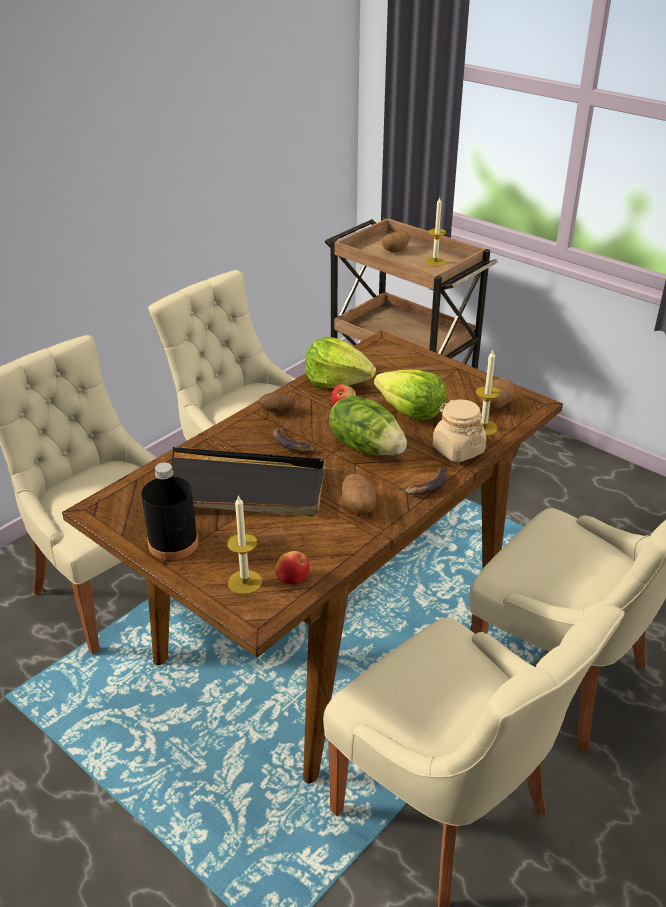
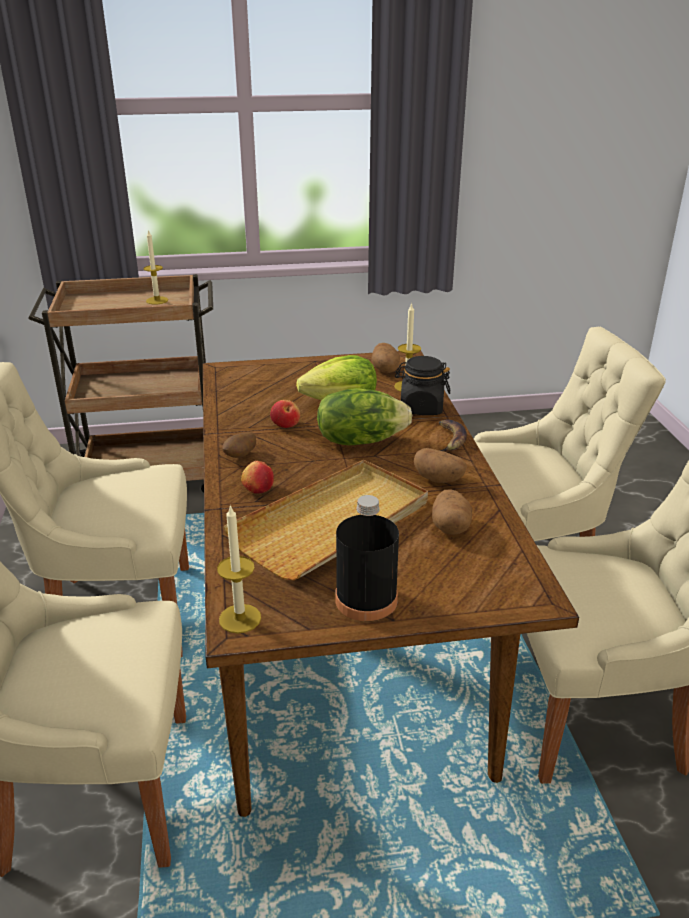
camera: 50 degrees left, 5 degrees down
(243, 488) = (333, 523): black tray -> beige tray
(245, 582) = (477, 582): candle -> candle (240, 618)
(292, 444) = (302, 470): banana -> none
(292, 577) = (498, 553): apple -> apple (258, 489)
(337, 381) = (243, 411): lettuce -> none
(396, 250) = (105, 304): potato -> potato (450, 526)
(457, 450) = (421, 408): beige jar -> black jar

